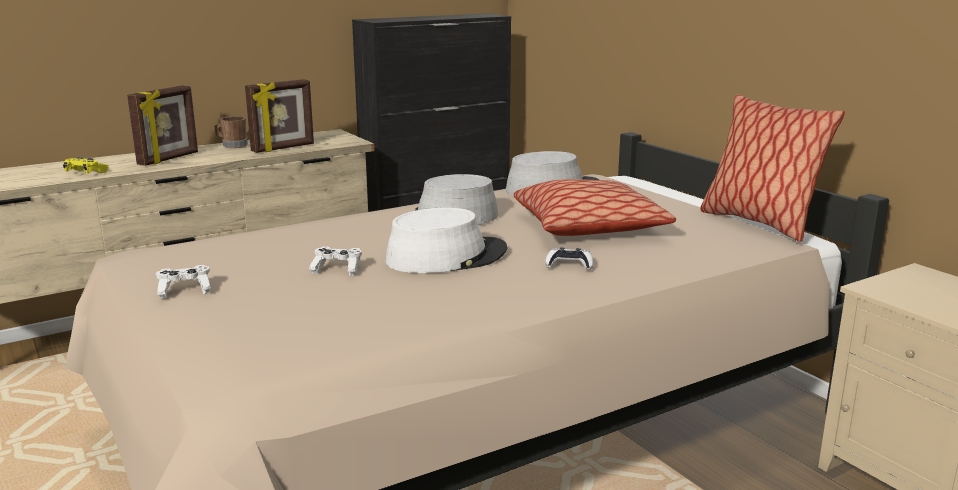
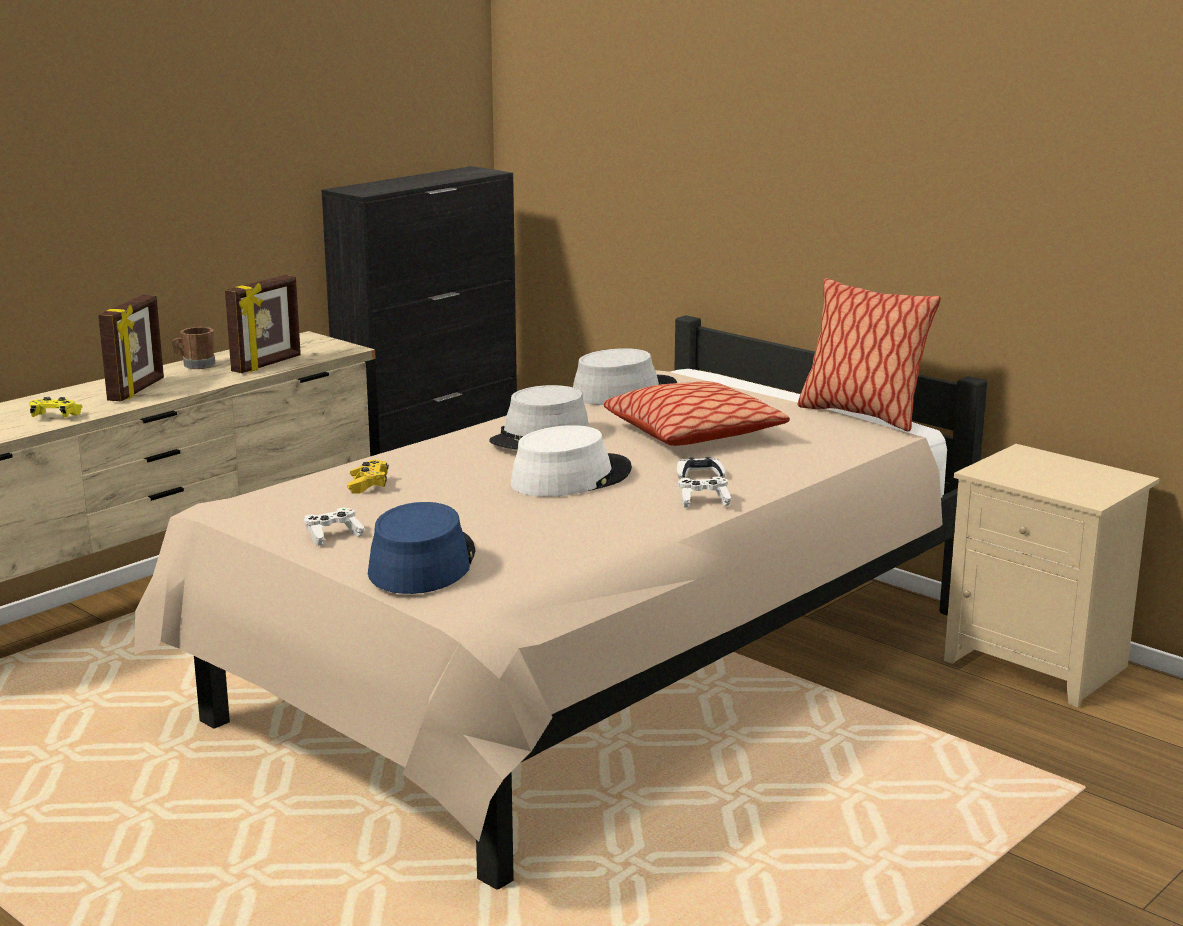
camera: 15 degrees left, 0 degrees up
(230, 328) = (421, 563): none -> blue hat
(267, 247) = (368, 485): none -> yellow game controller
(337, 269) = (470, 501): white game controller -> white game controller (703, 501)

